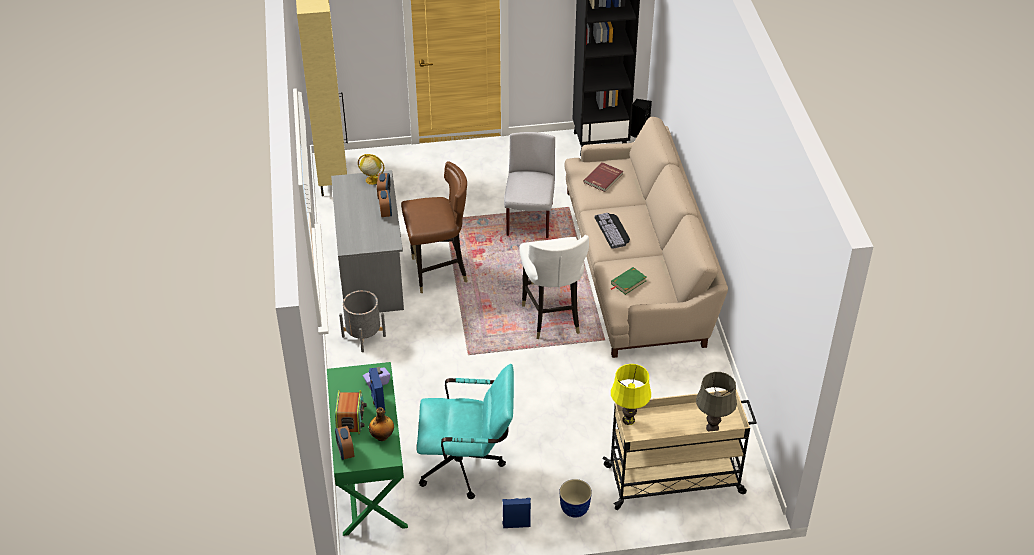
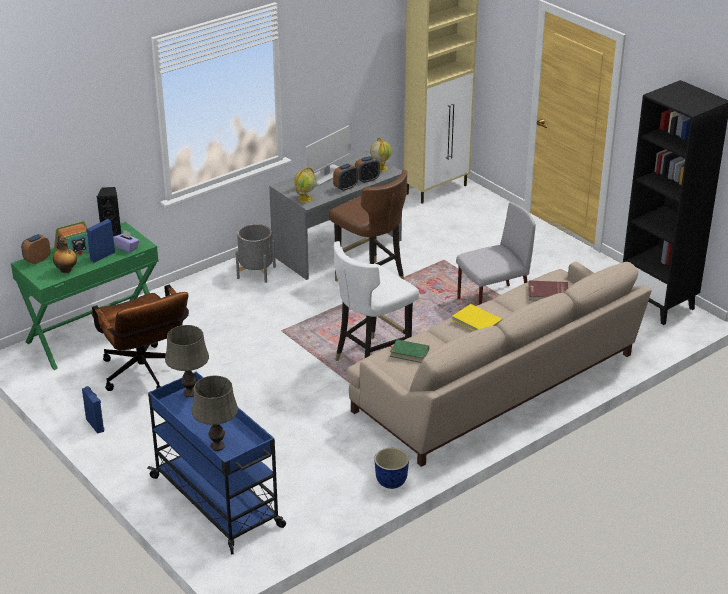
camera: 60 degrees right, 10 degrees down
(354, 215) = (326, 175): none -> monitor
(382, 242) = (305, 198): none -> globe
(467, 466) = (146, 376): turquoise office chair -> brown office chair
(575, 509) = (135, 452): planter -> planter (391, 482)
(613, 230) = (476, 321): keyboard -> yellow book
(628, 420) = (189, 393): yellow table lamp -> grey table lamp
(639, 134) = (700, 323): black speaker -> black speaker (112, 234)
(675, 479) = (217, 502): beige cart -> blue cart

